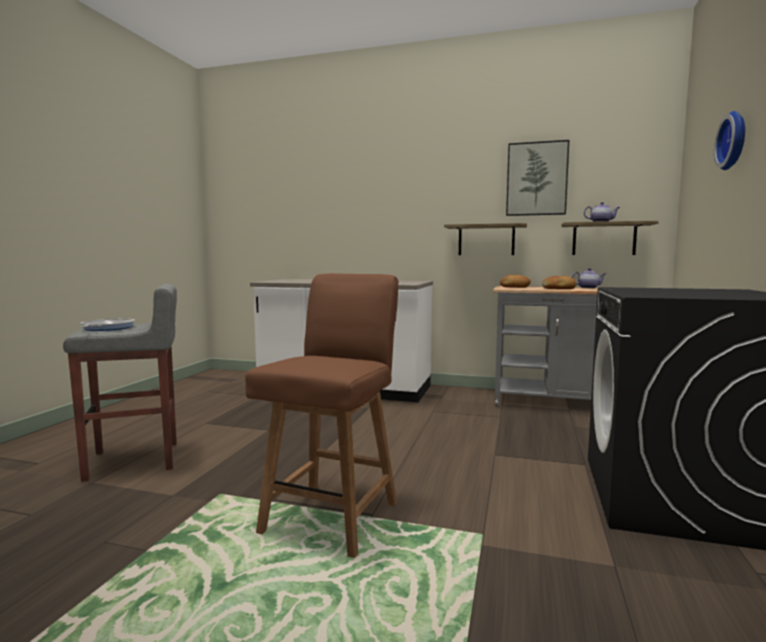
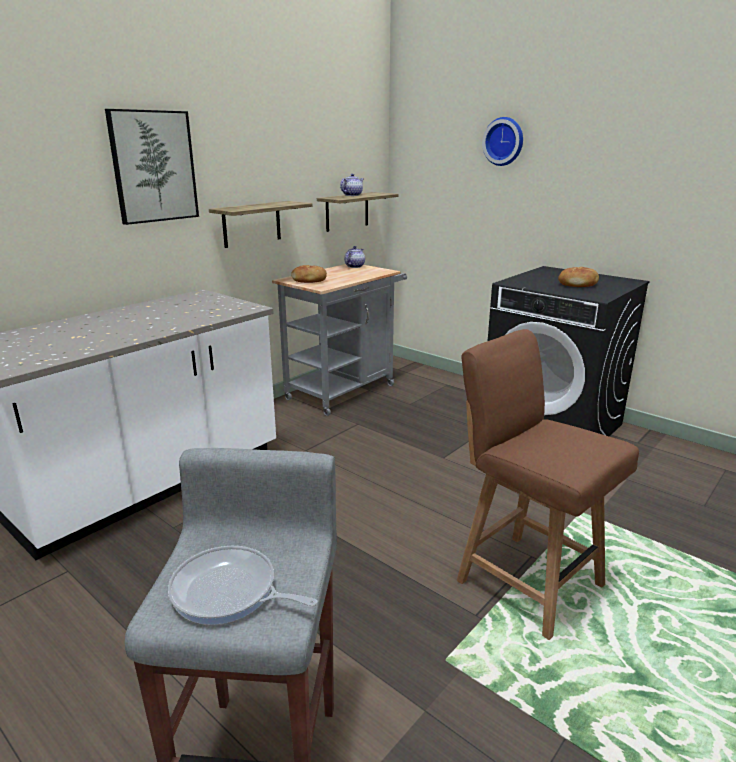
camera: 65 degrees left, 15 degrees up
(536, 179) = (292, 143): picture -> picture (153, 166)
(559, 289) = (353, 275): bread -> bread (578, 284)

